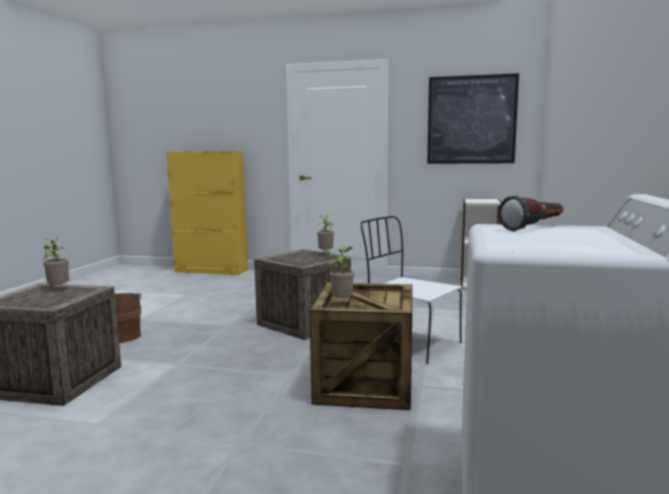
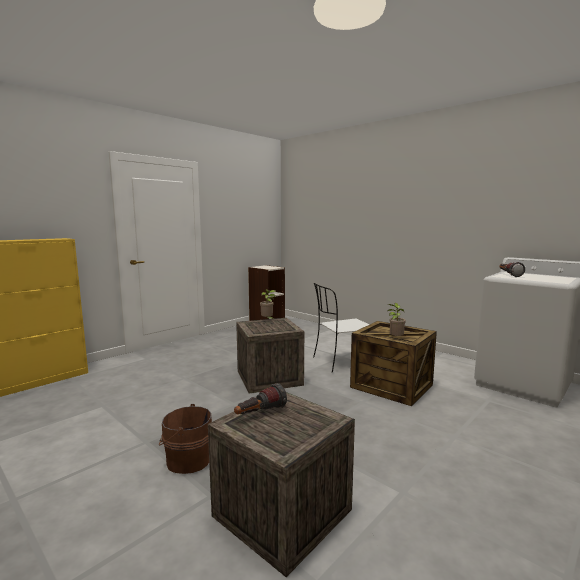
camera: 60 degrees left, 0 degrees up
(58, 289) = (259, 414): potted plant -> flashlight
(471, 120) = (249, 213): picture -> none

